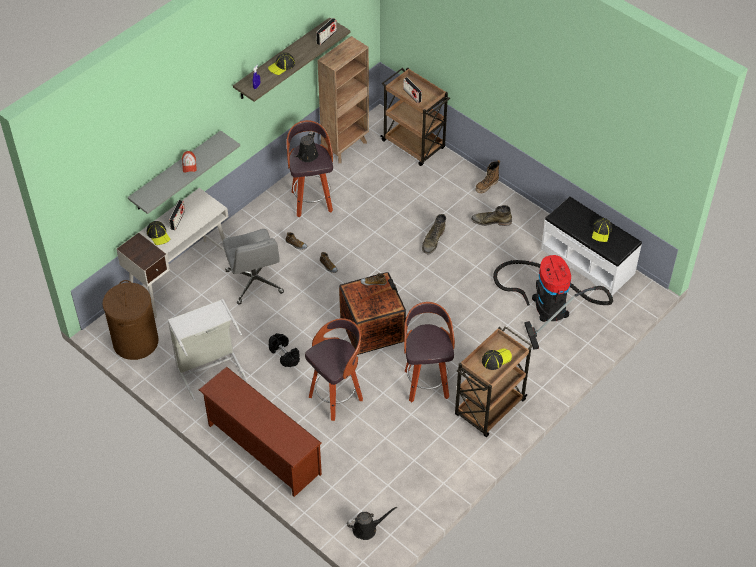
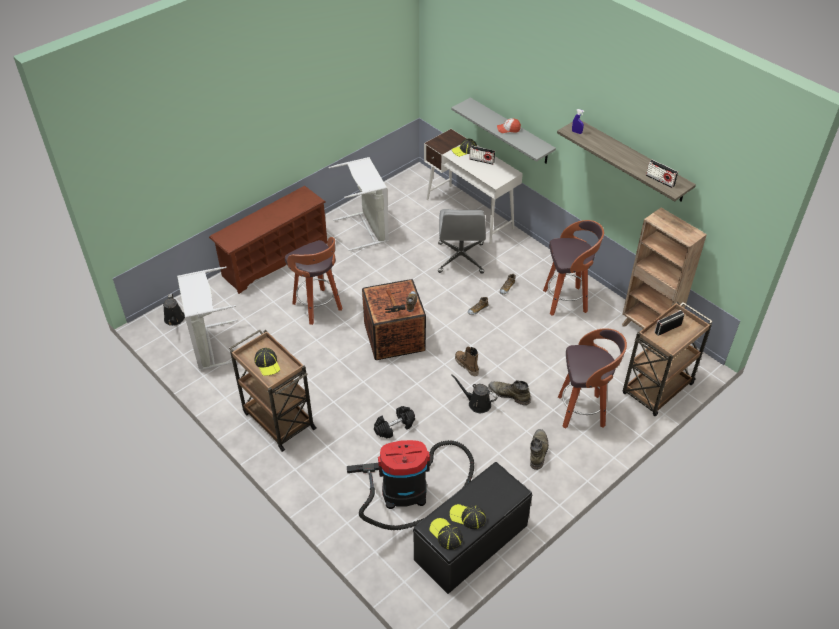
camera: 95 degrees right, 5 degrees down
(135, 342) = (402, 189): brown laundry basket -> none
(255, 282) = (460, 259): grey office chair -> grey office chair turned 75 degrees counterclockwise
(281, 66) = (609, 148): cap -> cap (446, 534)
(284, 354) = (373, 275): black dumbbell -> black dumbbell (394, 427)
(307, 156) = (571, 248): black watering can -> black watering can (477, 403)
(403, 484) = (211, 346): none -> grey laundry basket
(426, 383) = (321, 372): stool -> stool (582, 411)
(487, 186) = (594, 453): boot -> boot (466, 366)
(588, 261) = (471, 543): white bench -> black bench

